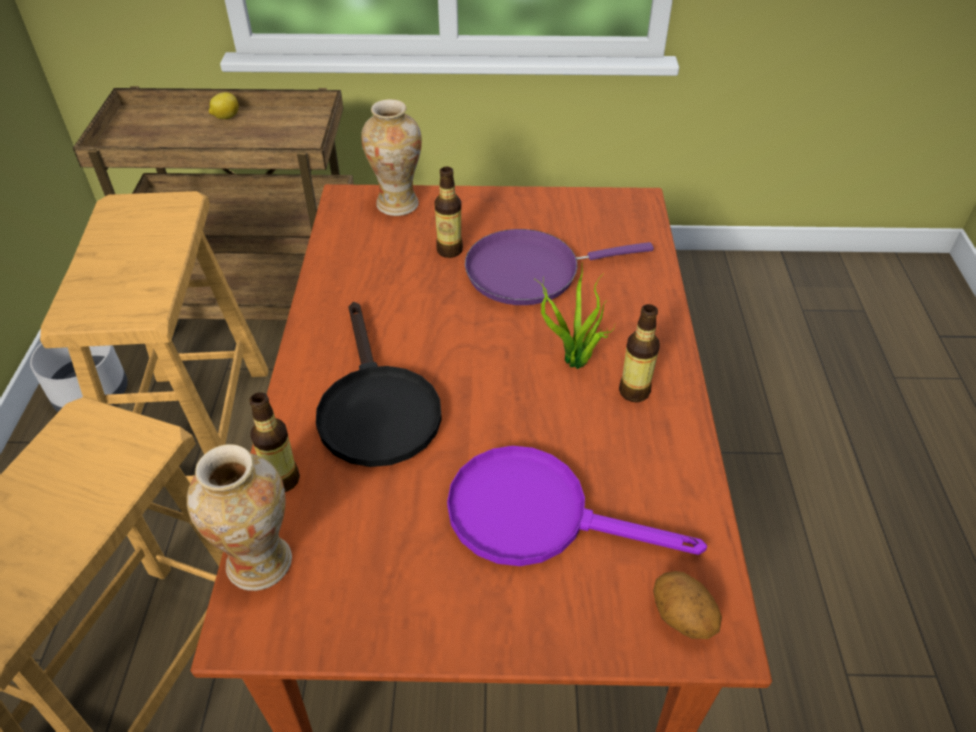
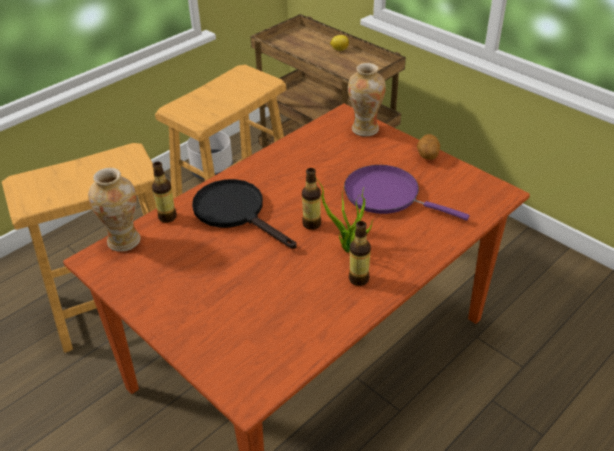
camera: 45 degrees right, 5 degrees down
(375, 407) = (236, 212): black frying pan -> black frying pan turned 105 degrees clockwise
(449, 250) = (360, 164): bottle -> bottle (312, 224)
(537, 515) = (242, 297): purple frying pan -> none
(681, 618) = (242, 378): potato -> potato (427, 156)

